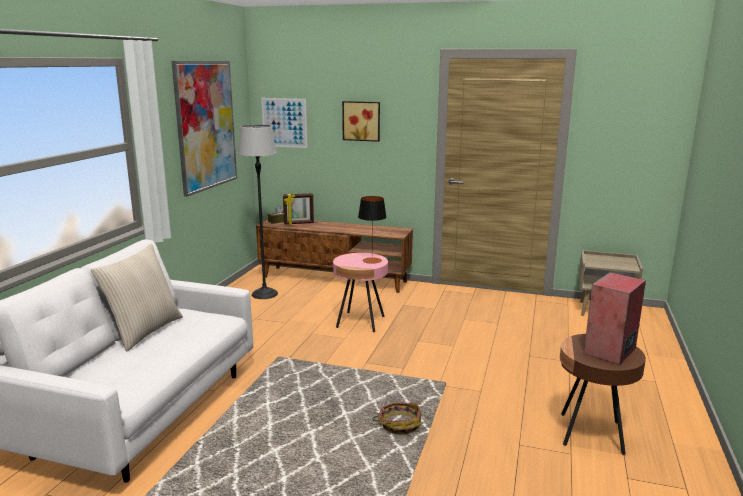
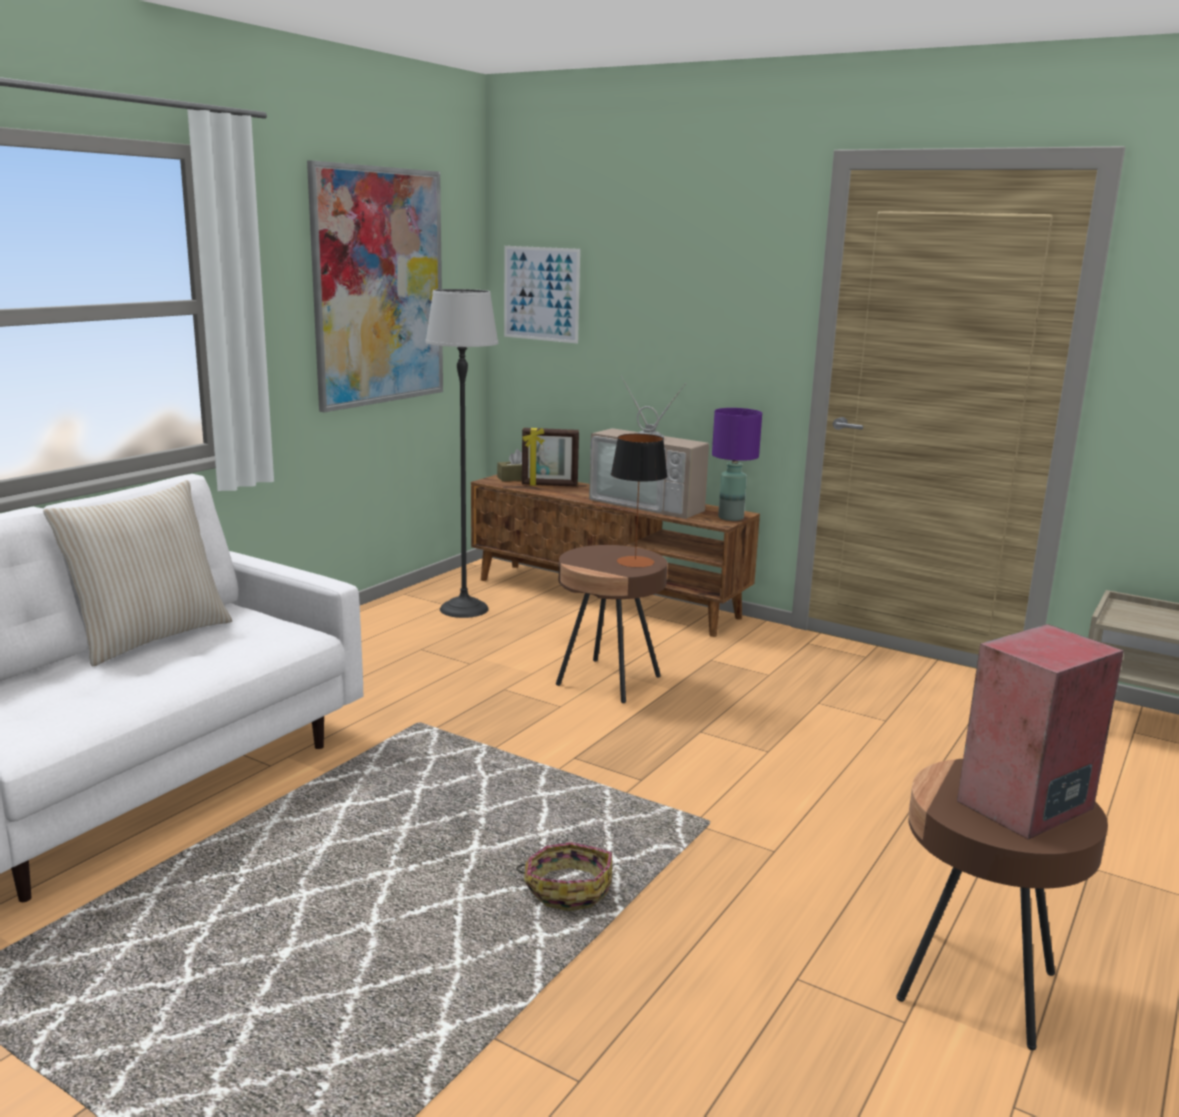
camera: 15 degrees right, 0 degrees up
(357, 229) = (651, 504): none -> television
(360, 322) = (608, 681): pink side table -> brown side table
(361, 121) = (677, 294): picture -> none
(401, 232) = (731, 518): none -> purple table lamp

